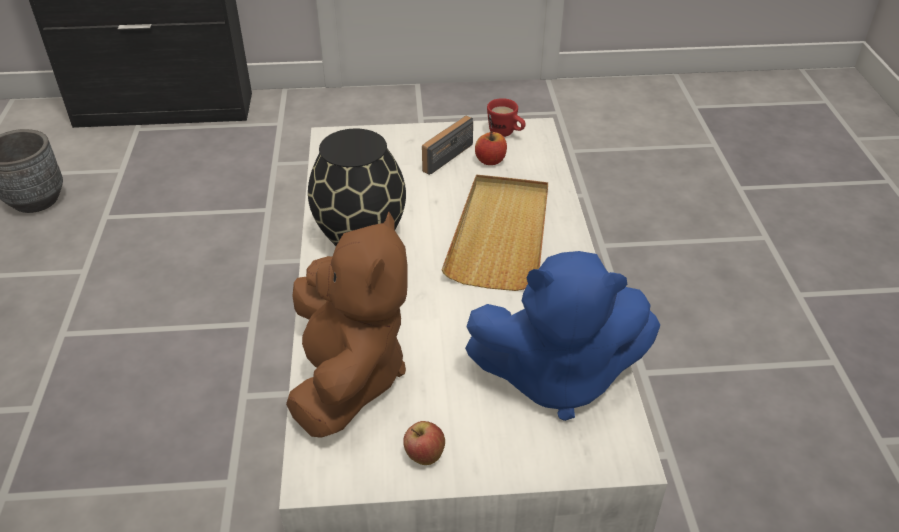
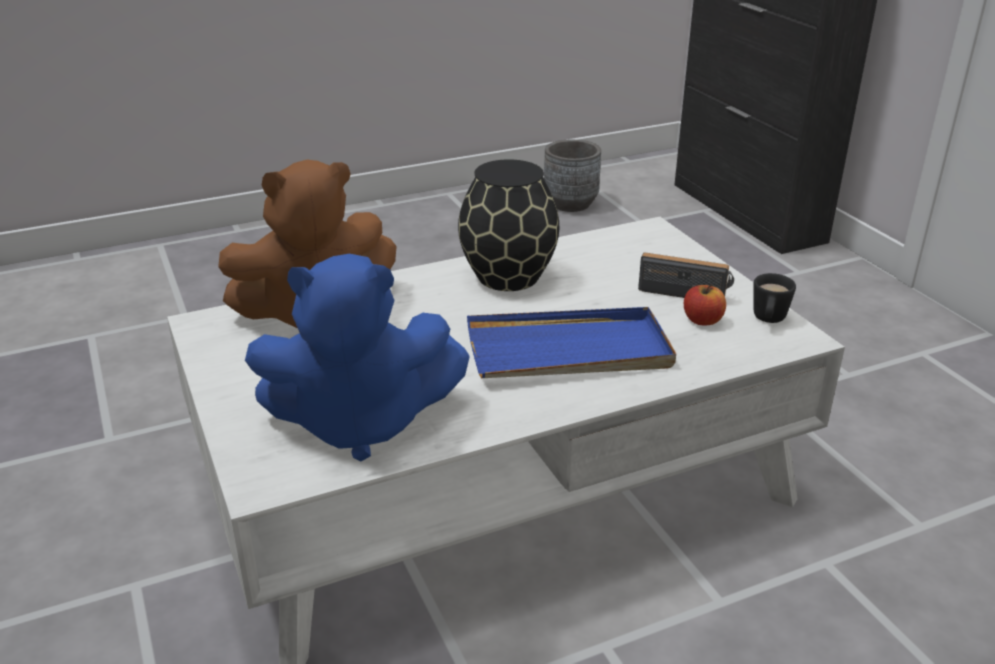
camera: 70 degrees right, 10 degrees down
(424, 456) = (233, 367): apple -> none
(501, 234) = (569, 351): beige tray -> blue tray
(506, 134) = (768, 320): red mug -> black mug
(556, 377) = (360, 423): blue plush toy -> blue plush toy turned 75 degrees counterclockwise

